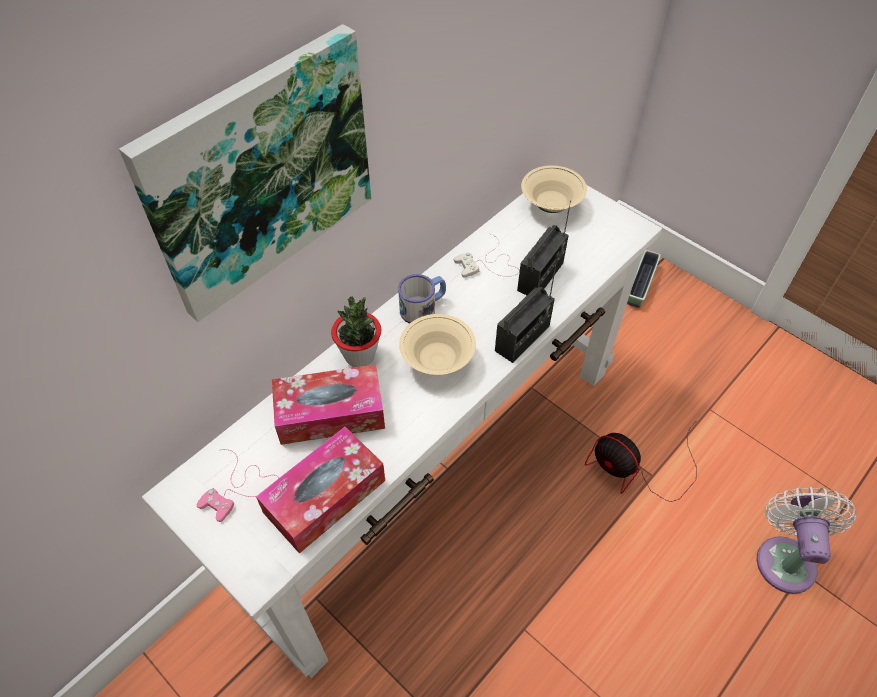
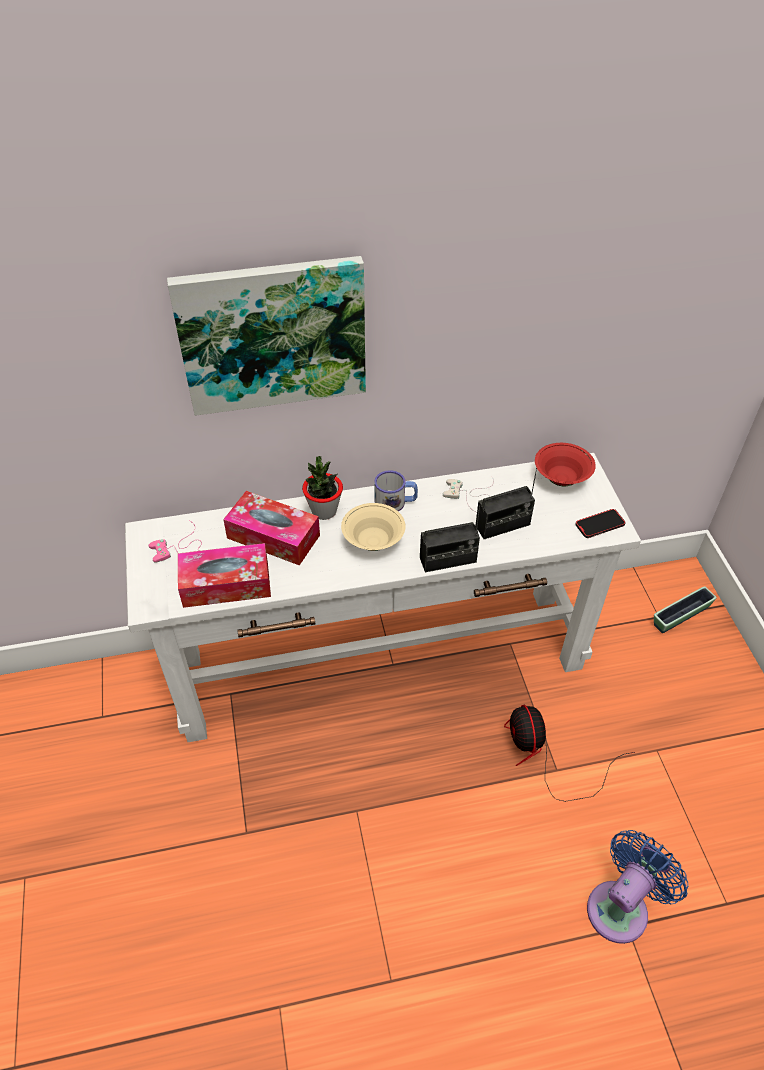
camera: 35 degrees right, 5 degrees down
(551, 205) = (561, 479): beige bowl -> red bowl
(619, 232) = (599, 525): none -> phone
(785, 558) = (621, 906): white fan -> blue fan

